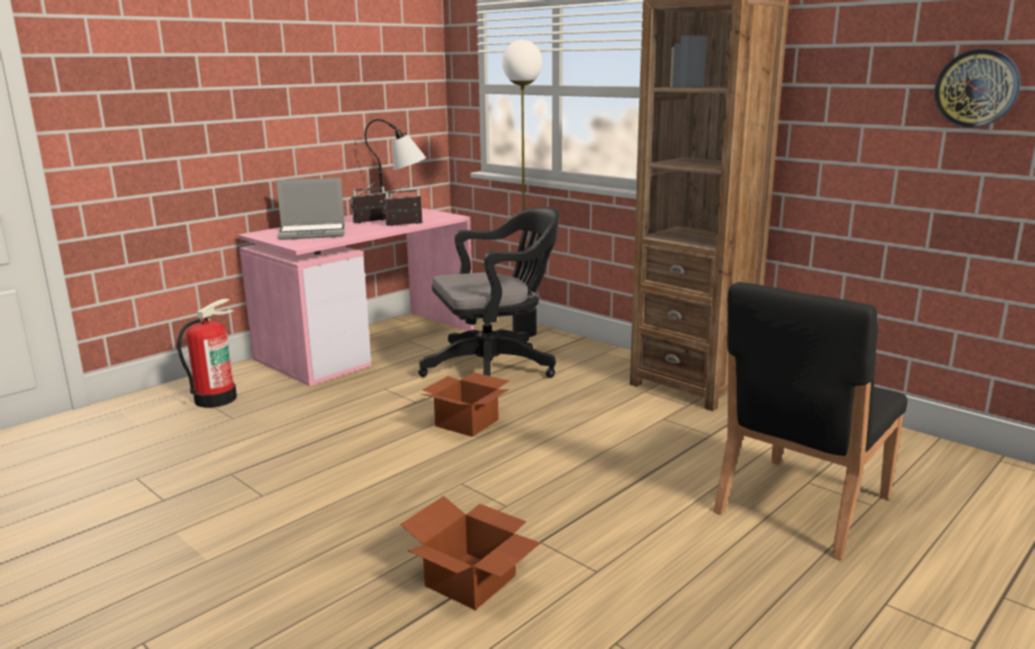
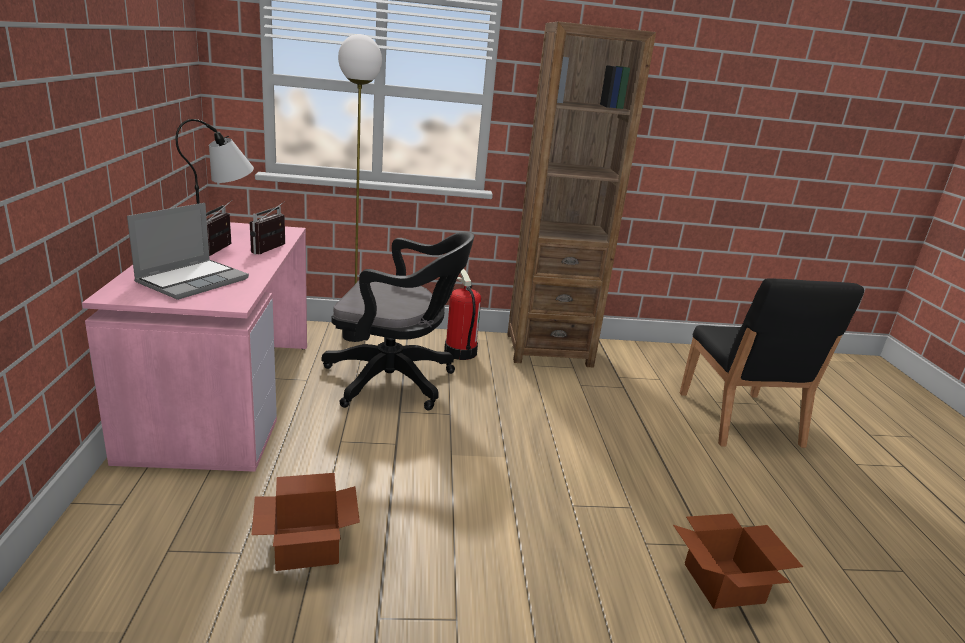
camera: 50 degrees left, 5 degrees up
(215, 399) = (165, 540): fire extinguisher -> fire extinguisher (459, 352)
(468, 422) = (474, 445): cardboard box -> cardboard box (308, 544)
(495, 368) = (396, 381): black office chair -> black office chair turned 75 degrees clockwise
(976, 88) = (753, 117): wall clock -> none

